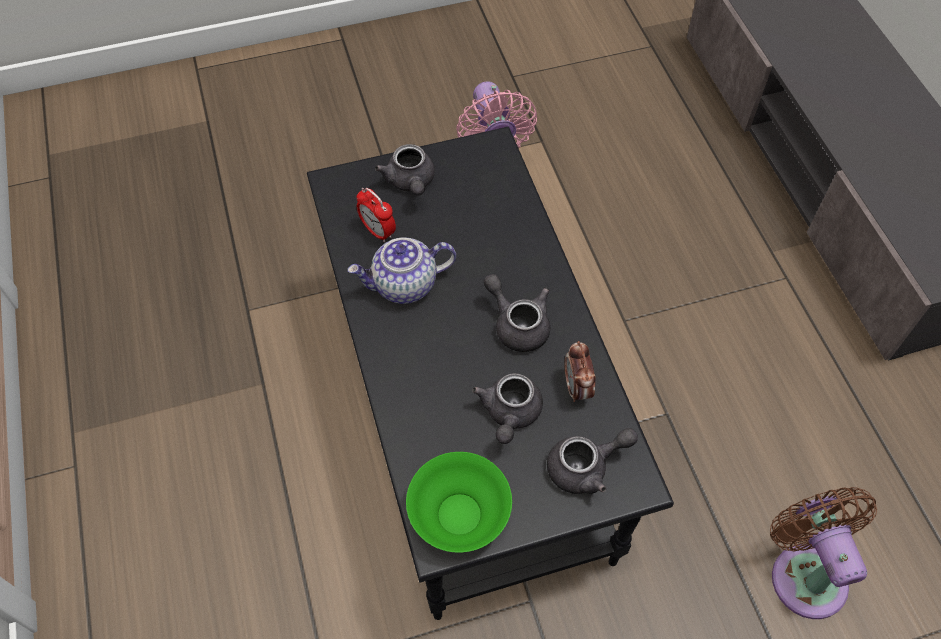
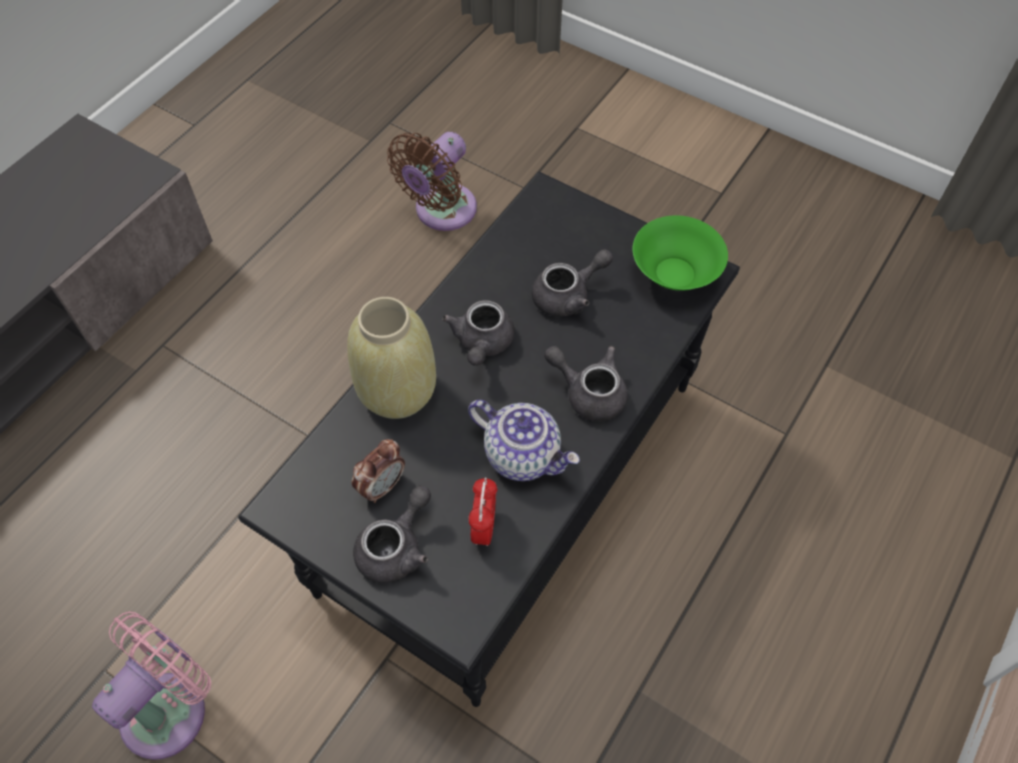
camera: 130 degrees left, 0 degrees up
(524, 249) = (396, 390): none -> beige vase
(577, 388) = (503, 269): alarm clock -> alarm clock (382, 486)
(586, 467) = (563, 227): grey teapot -> grey teapot (589, 392)

